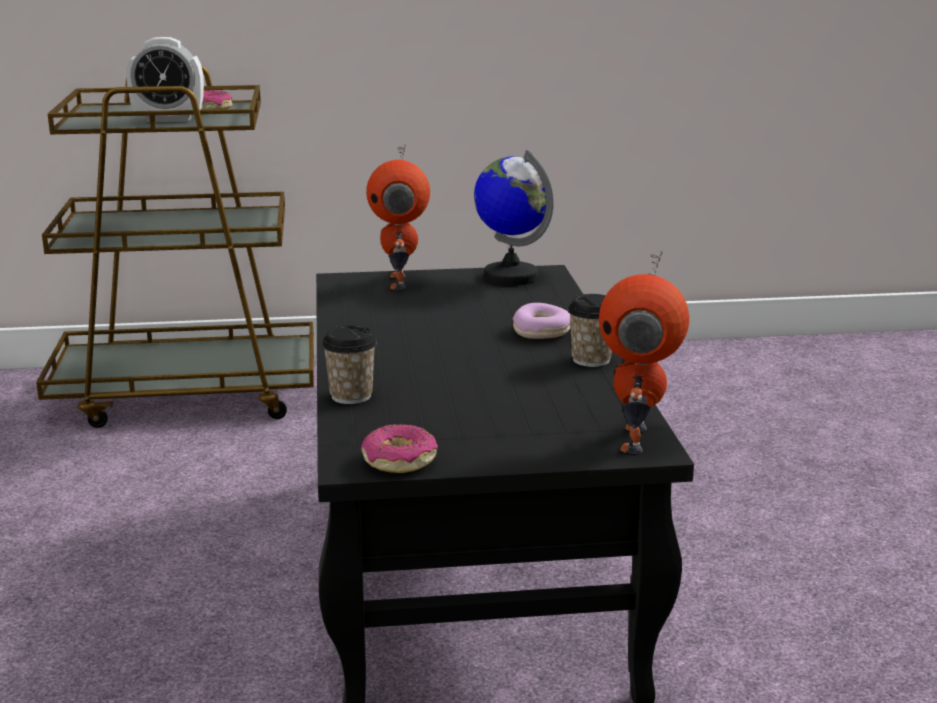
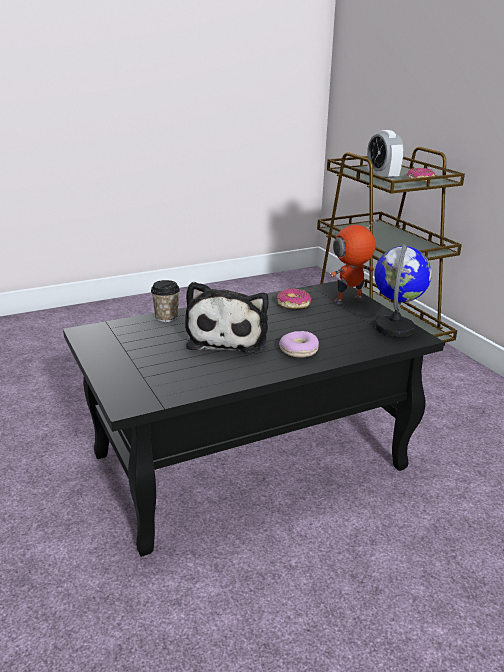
camera: 70 degrees right, 5 degrees up
(399, 461) = (91, 340): donut -> donut (293, 304)
(467, 364) = (228, 337): none -> plush toy
(591, 360) = (260, 371): cup -> none
(638, 439) = (140, 399): toy robot -> none

